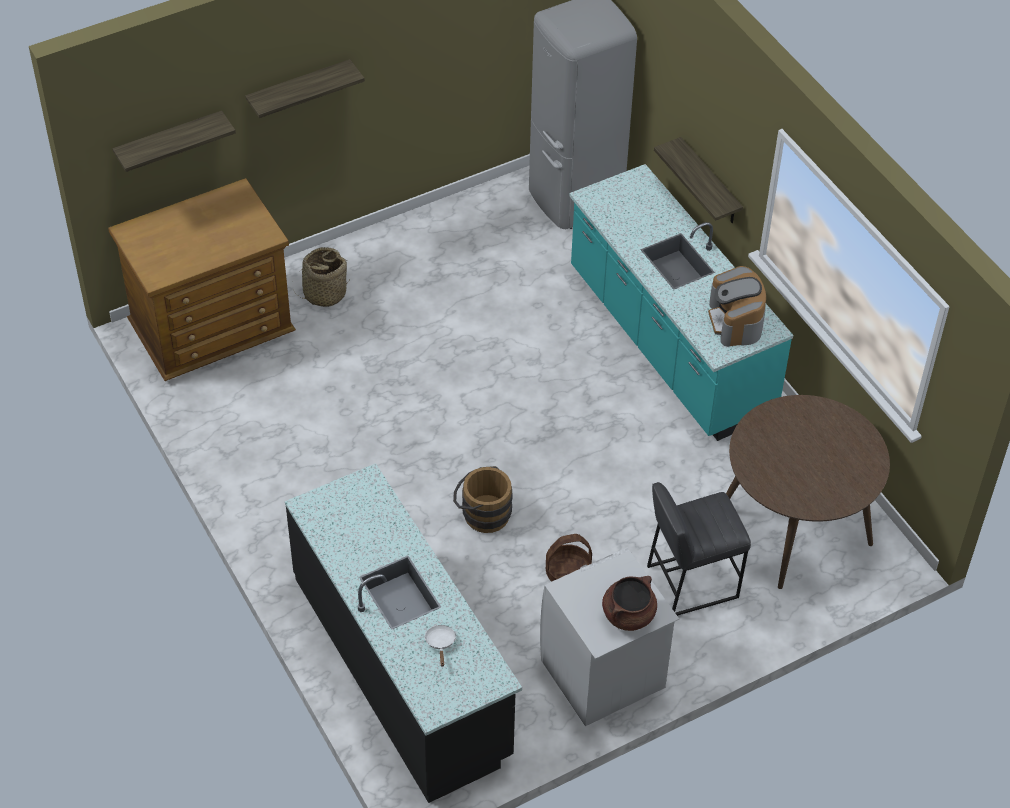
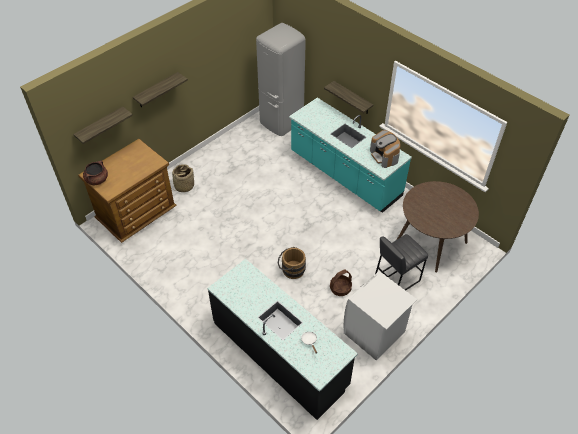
camera: 15 degrees left, 0 degrees up
(628, 615) = (393, 303): brown cooking pot -> brown cooking pot (97, 180)

